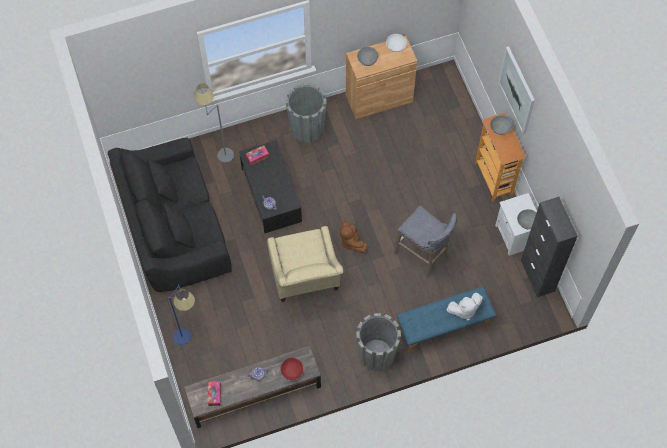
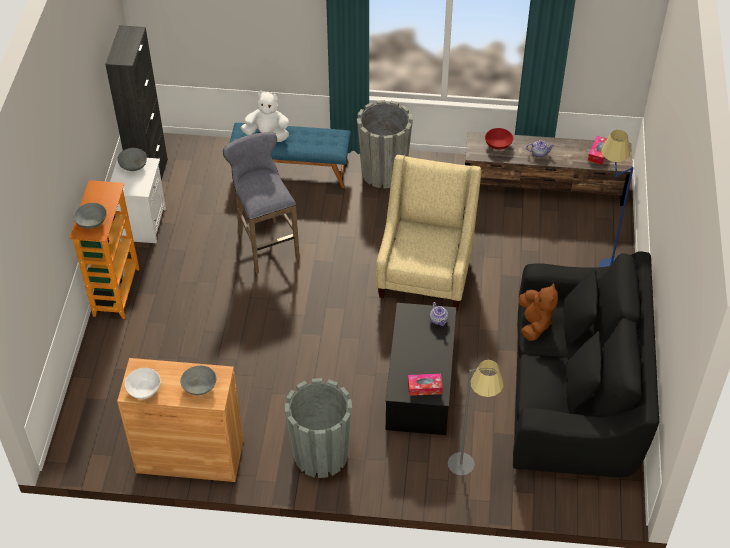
camera: 155 degrees left, 15 degrees down
(351, 241) = (344, 290): brown plush toy -> brown plush toy (534, 324)
(517, 90) = (55, 168): picture -> none

